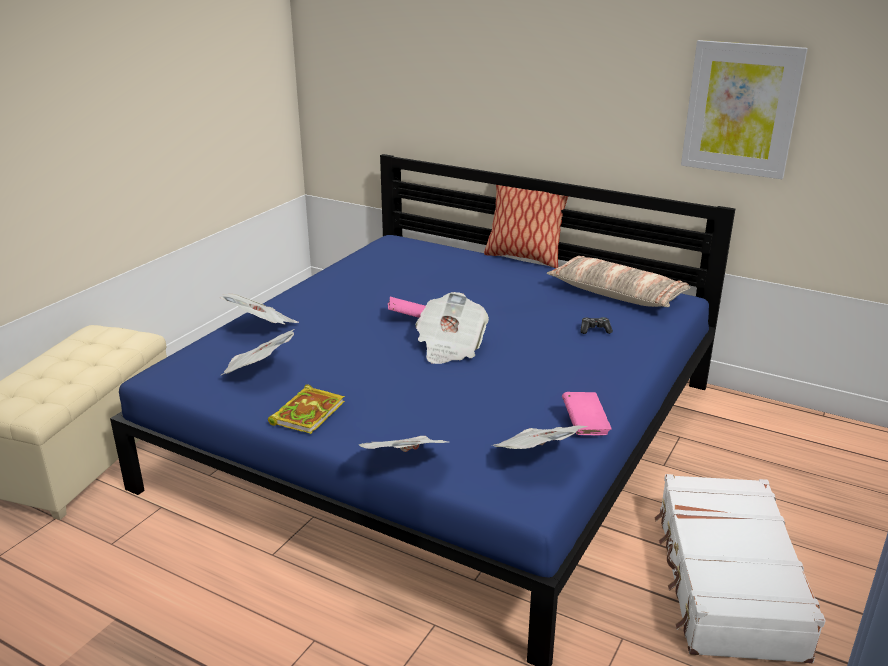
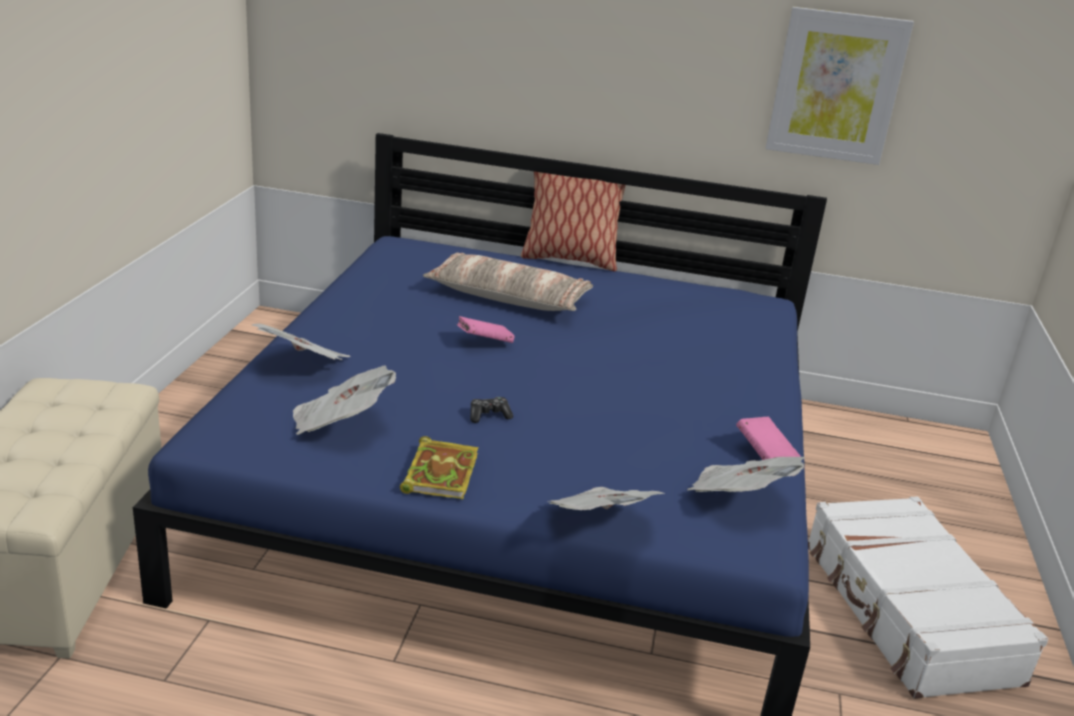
camera: 20 degrees left, 0 degrees up
(450, 347) = (557, 375): newspaper -> none
(595, 330) = (705, 343): game controller -> game controller (489, 415)
(616, 294) = (700, 299): pillow -> pillow (508, 297)

